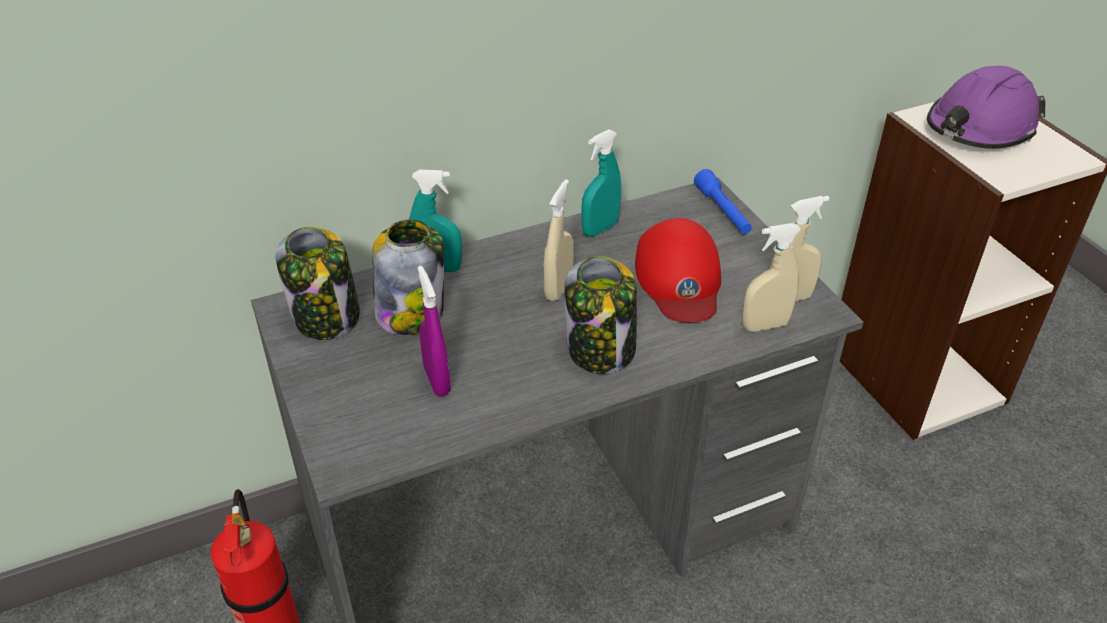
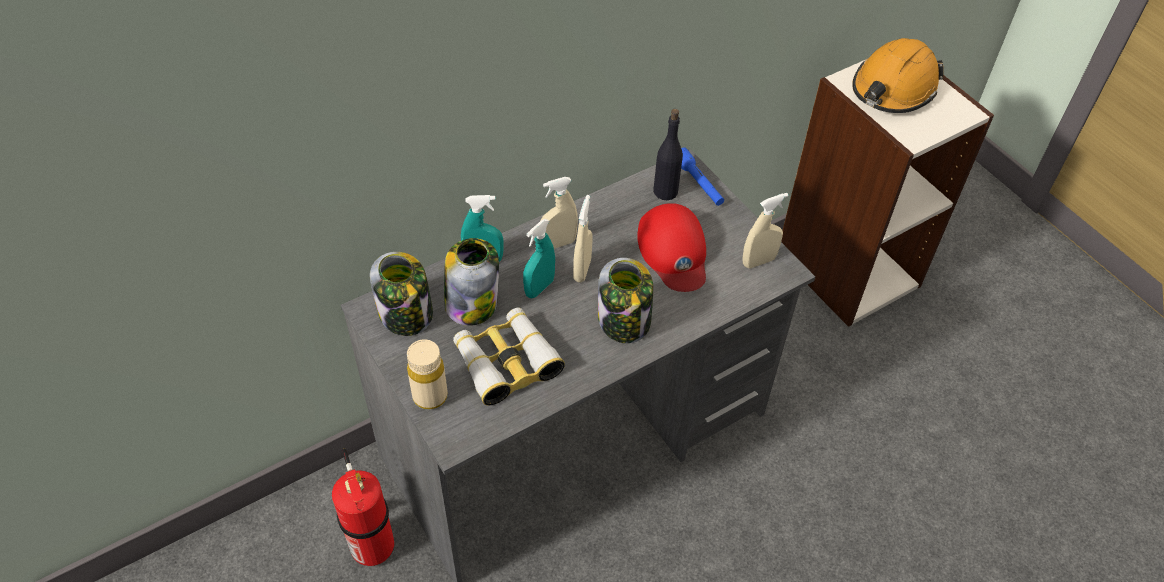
camera: 10 degrees left, 10 degrees up
(328, 410) = (430, 396): none -> beige bottle
(437, 381) = (506, 362): purple spray bottle -> binoculars
(600, 229) = (604, 209): turquoise spray bottle -> turquoise spray bottle (539, 288)
(680, 216) = (665, 191): none -> black bottle
(765, 325) = (743, 287): beige spray bottle -> beige spray bottle (558, 244)
(979, 128) = (893, 89): purple hard hat -> orange hard hat

